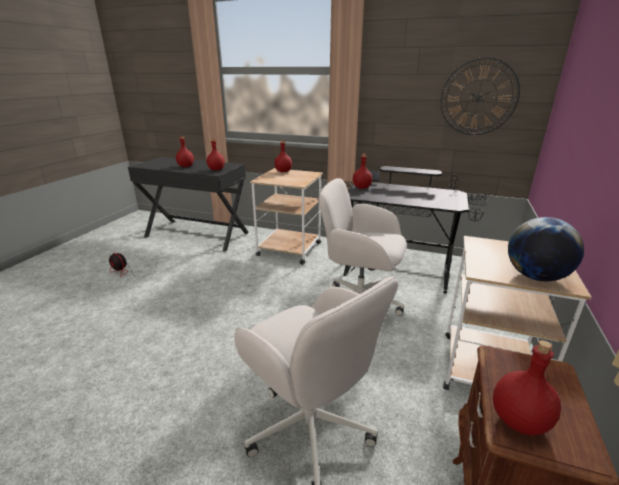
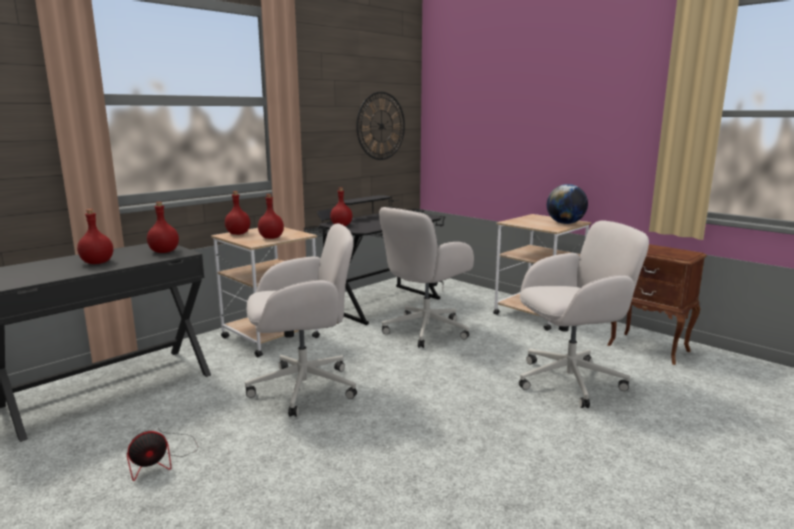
camera: 65 degrees left, 10 degrees down
(221, 284) = (304, 388): none -> white office chair
(518, 420) = (674, 255): red bottle -> red bottle (271, 238)

